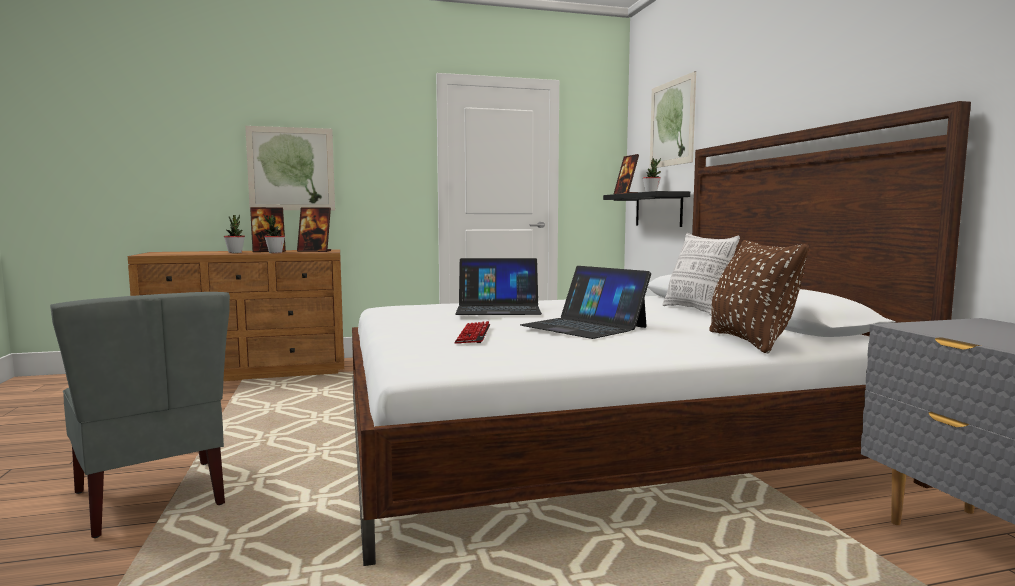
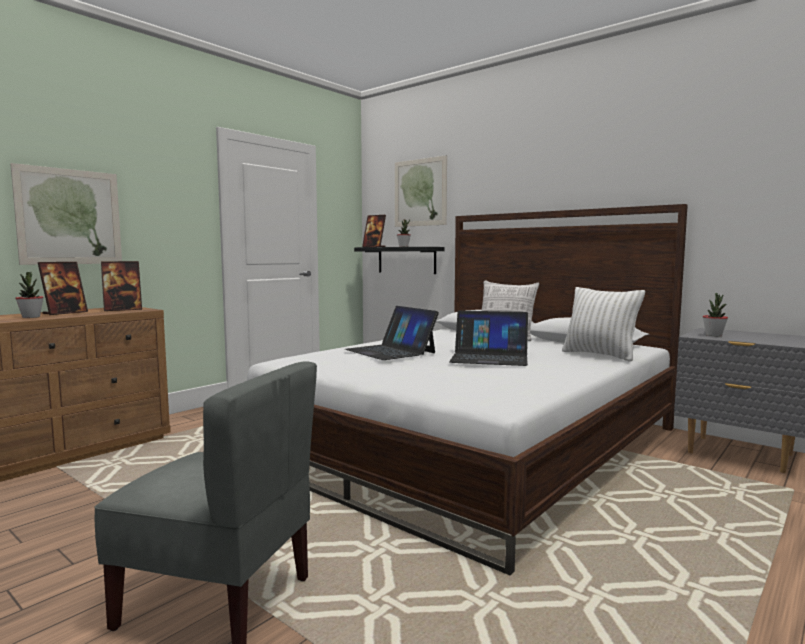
camera: 35 degrees left, 0 degrees up
(275, 252) = (86, 314): potted plant -> potted plant (713, 335)
(473, 335) = (442, 374): keyboard -> none
(498, 309) = (390, 351): laptop -> laptop turned 90 degrees clockwise
(750, 341) = (600, 355): brown pillow -> white pillow

